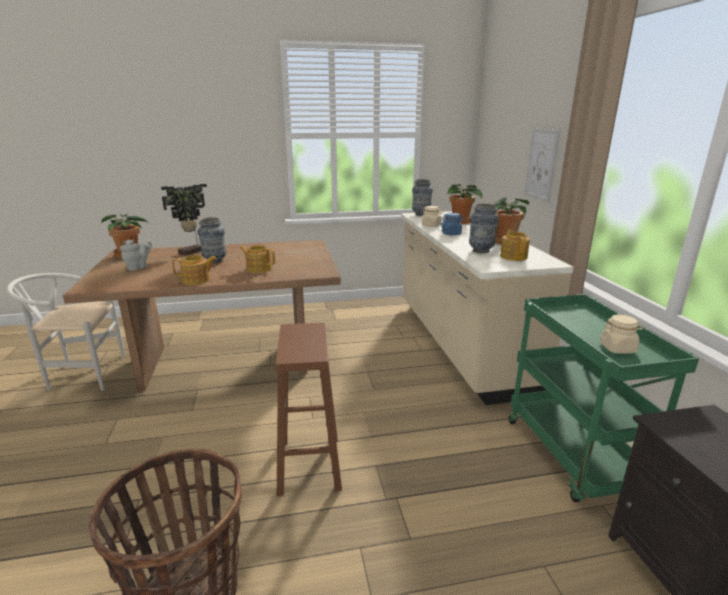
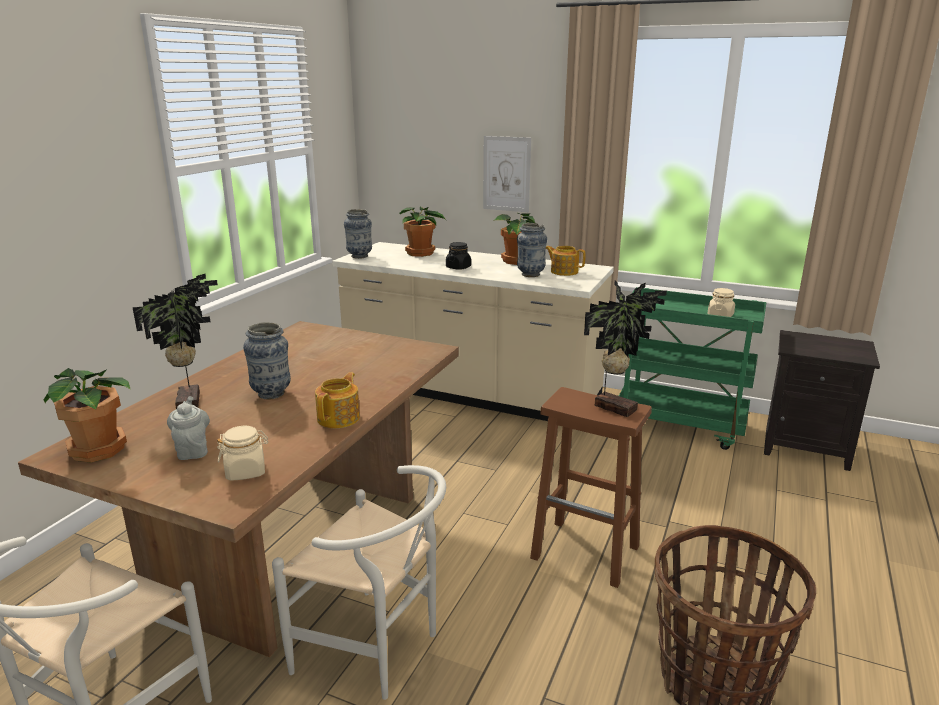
camera: 55 degrees left, 0 degrees up
(156, 420) = (377, 650): none -> white chair
(259, 268) = (357, 376): teapot -> none
(307, 348) = (616, 407): none -> potted plant
(431, 225) = (413, 265): beige jar -> beige jar (246, 471)
(451, 234) = (458, 267): blue jar -> black jar

